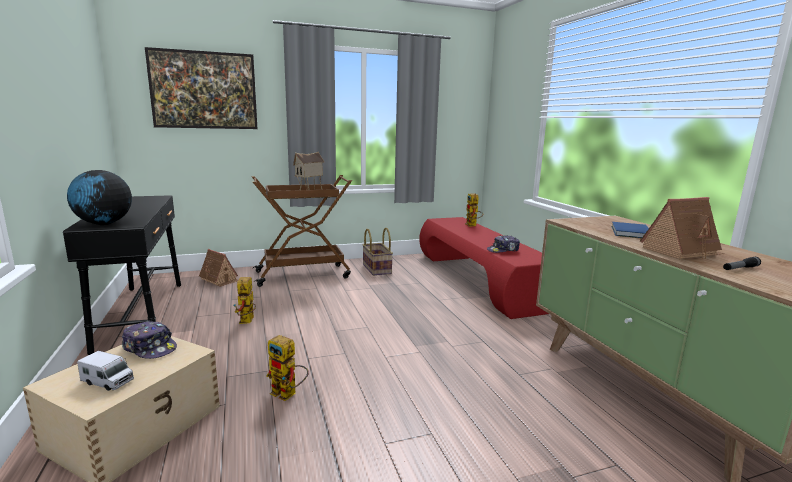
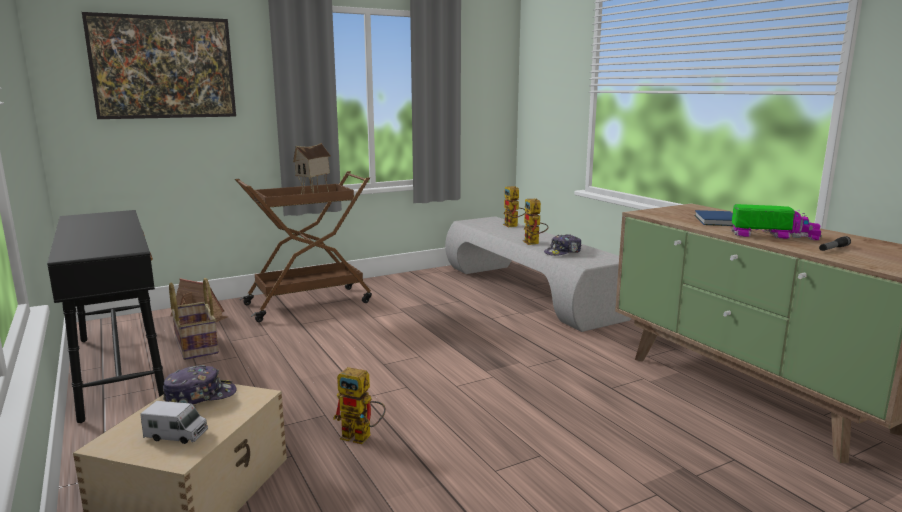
camera: 10 degrees left, 0 degrees up
(104, 224) = (92, 251): globe -> none
(150, 348) = (200, 396): cap -> cap turned 45 degrees counterclockwise
(247, 322) = (267, 364): toy robot -> toy robot (534, 243)
(376, 269) = (399, 289): basket -> basket (195, 346)
(480, 279) = (531, 291): red bench -> grey bench
(681, 251) = (773, 236): toy house -> toy truck

